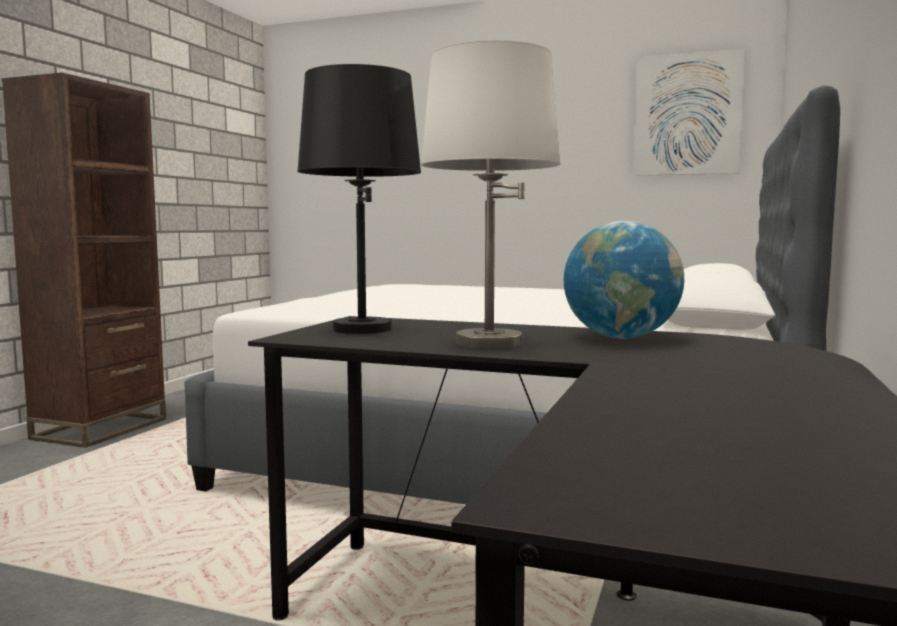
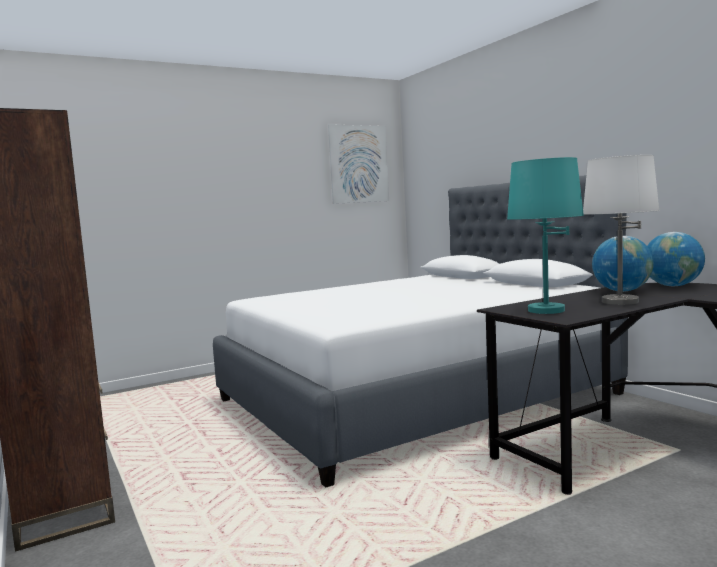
camera: 50 degrees left, 0 degrees up
(361, 329) = (546, 310): black table lamp -> turquoise table lamp
(754, 350) = (673, 286): none -> globe

